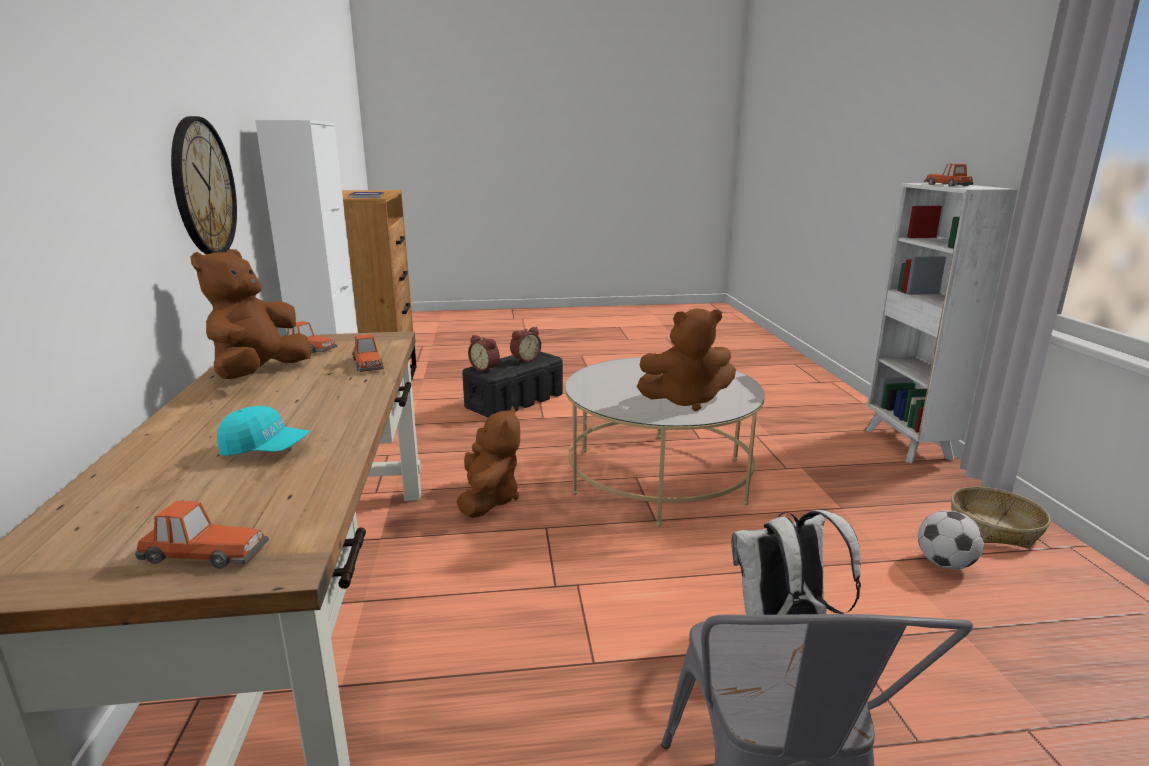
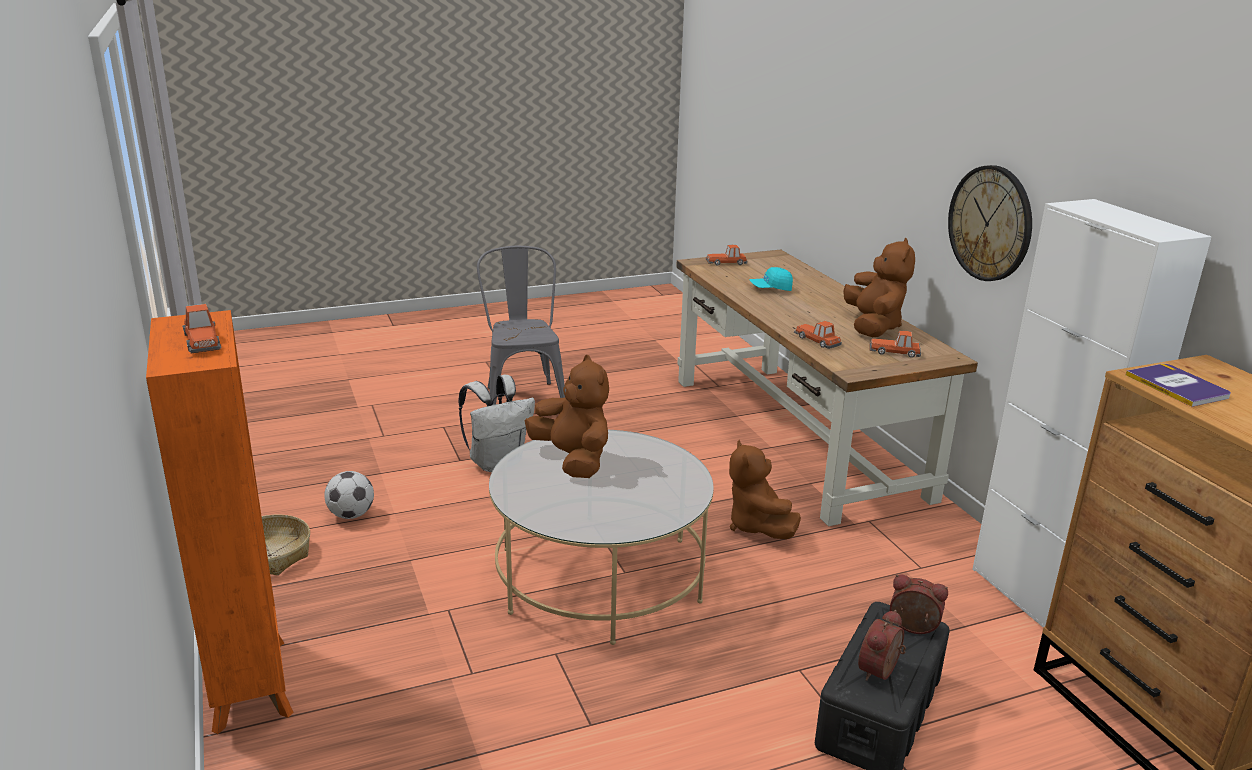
camera: 165 degrees right, 5 degrees up
(686, 400) = (573, 460): brown plush toy -> brown plush toy turned 75 degrees clockwise
(908, 445) = (250, 682): white bookcase -> orange bookcase

